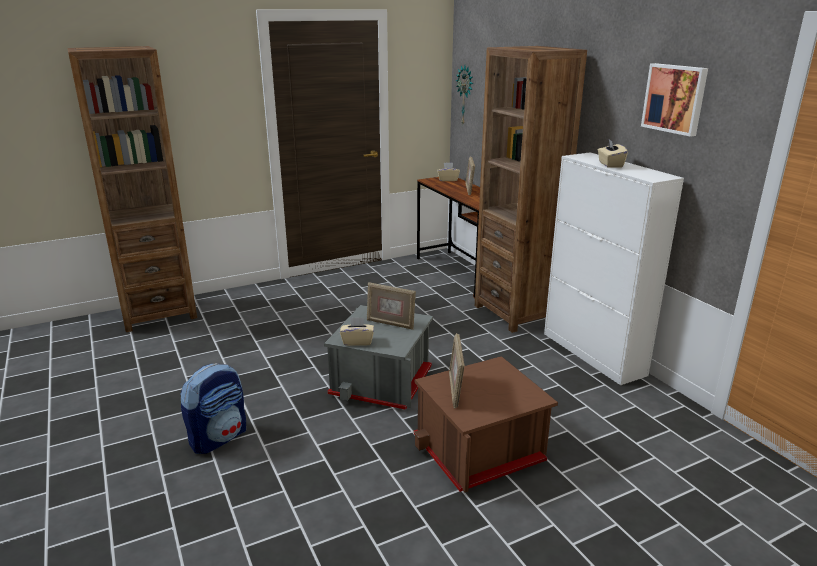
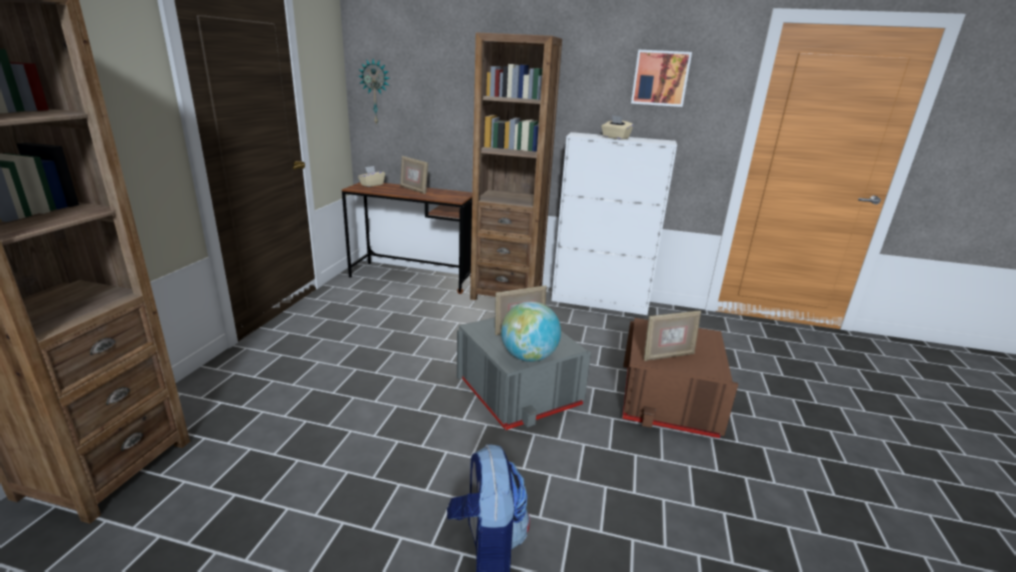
camera: 50 degrees left, 0 degrees up
(357, 341) = (529, 357): beige tissue box -> globe
(455, 390) = (667, 356): picture frame -> picture frame turned 60 degrees counterclockwise

